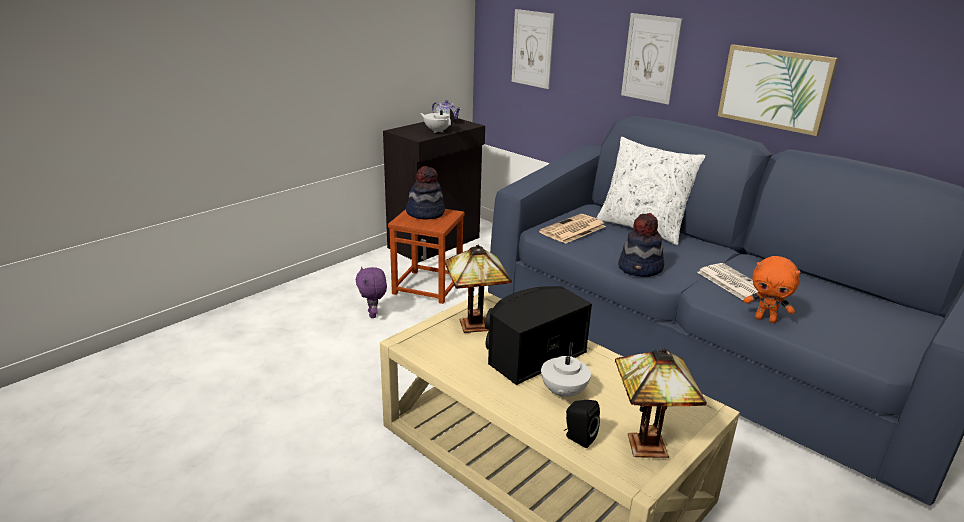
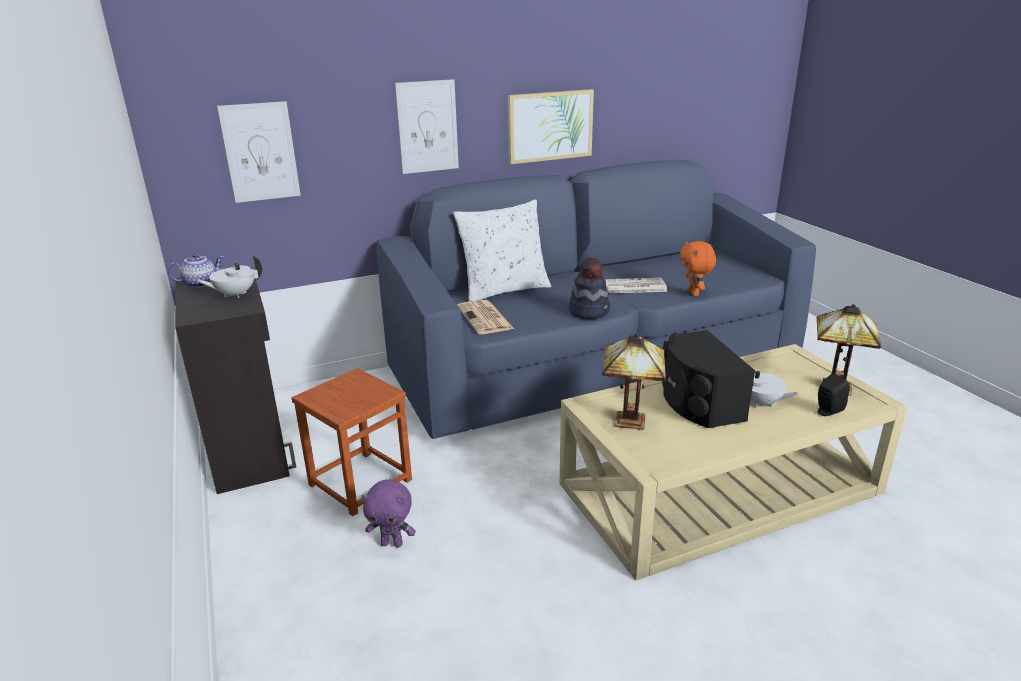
camera: 65 degrees left, 0 degrees up
(425, 213) = (335, 393): hat -> none
(765, 319) = (694, 293): orange plush toy -> orange plush toy turned 120 degrees clockwise

